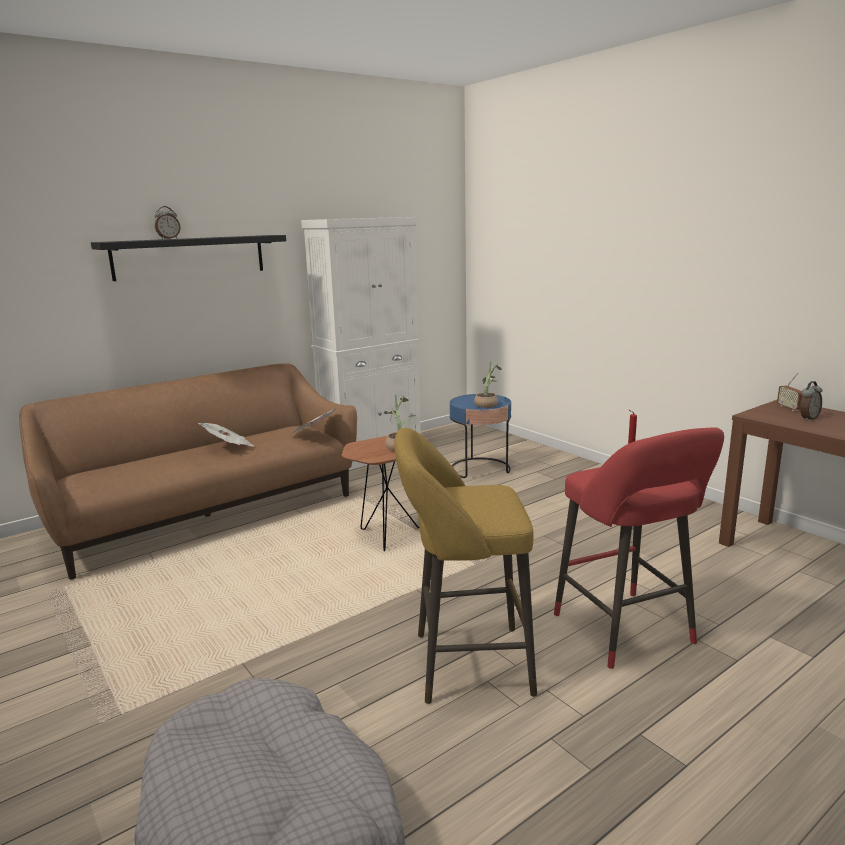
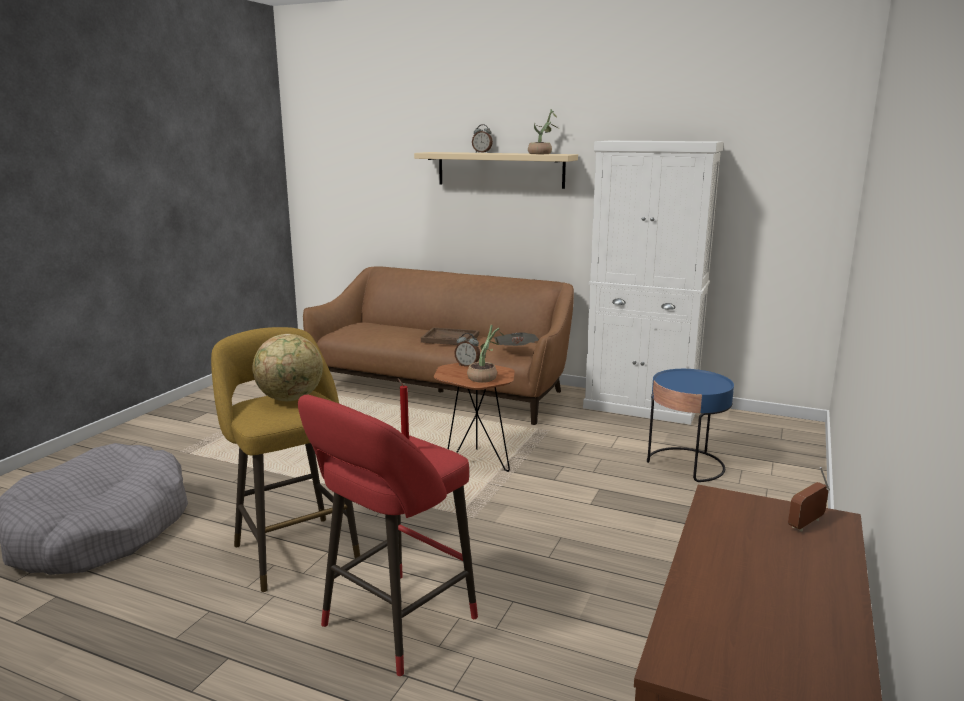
camera: 60 degrees right, 0 degrees up
(190, 257) = (500, 169): black shelf -> beige shelf
(229, 447) = (450, 338): newspaper -> brown tray
(462, 496) = (290, 399): none -> globe
(487, 404) = (689, 386): potted plant -> potted plant (543, 154)
(808, 418) = (762, 540): alarm clock -> alarm clock (467, 365)

